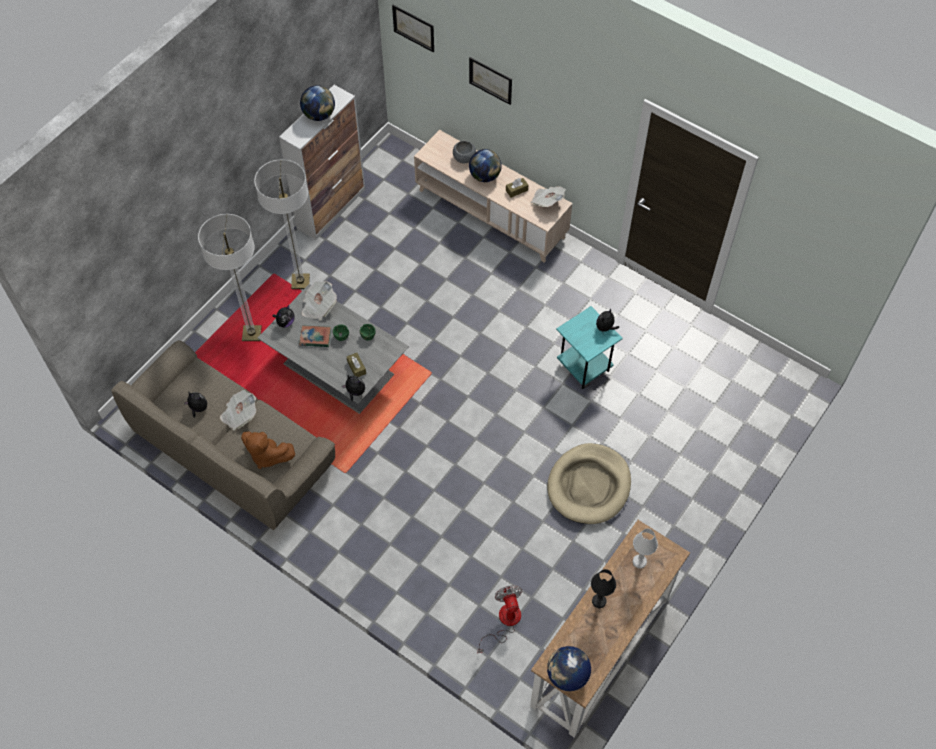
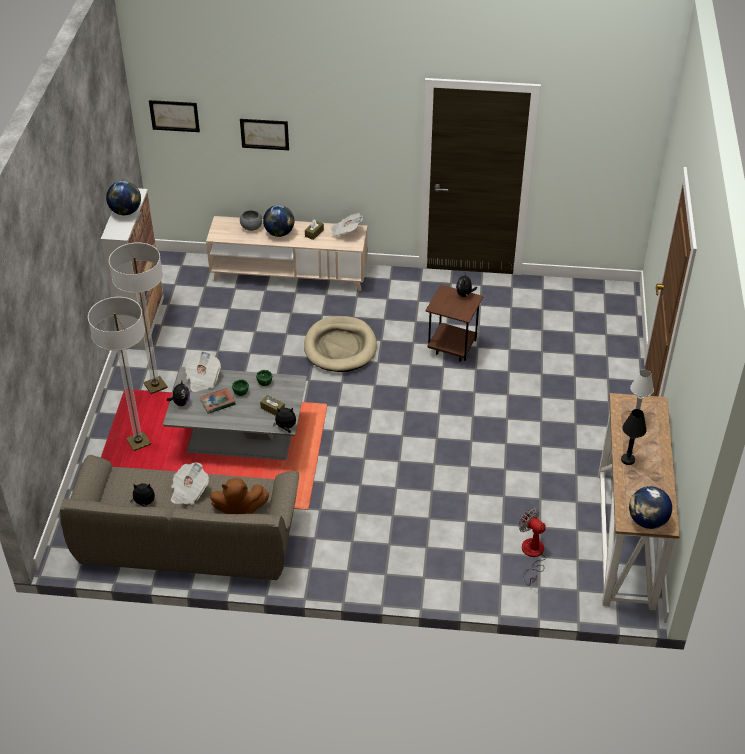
camera: 30 degrees left, 15 degrees down
(585, 367) = (452, 349): turquoise side table -> brown side table
(589, 486) = (522, 428): beige dog bed -> beige dog bed (340, 347)

